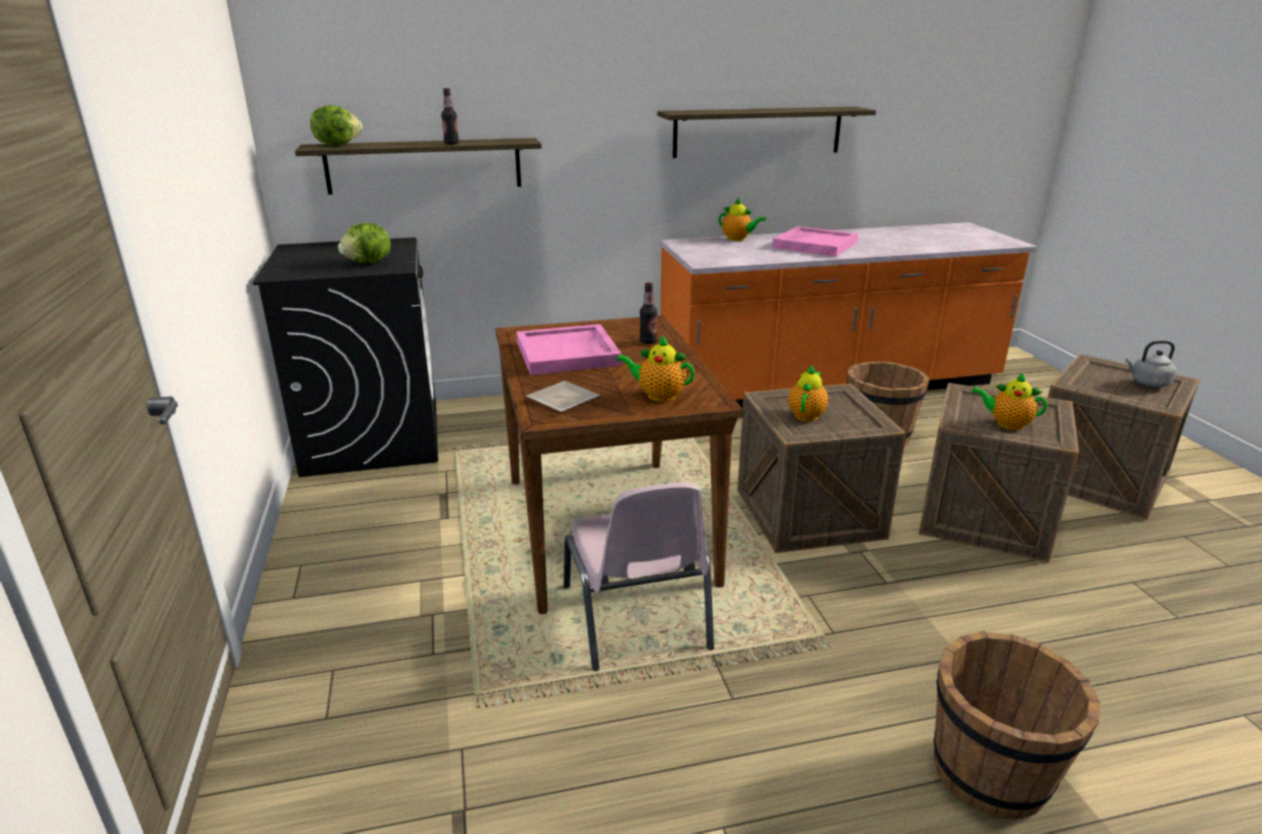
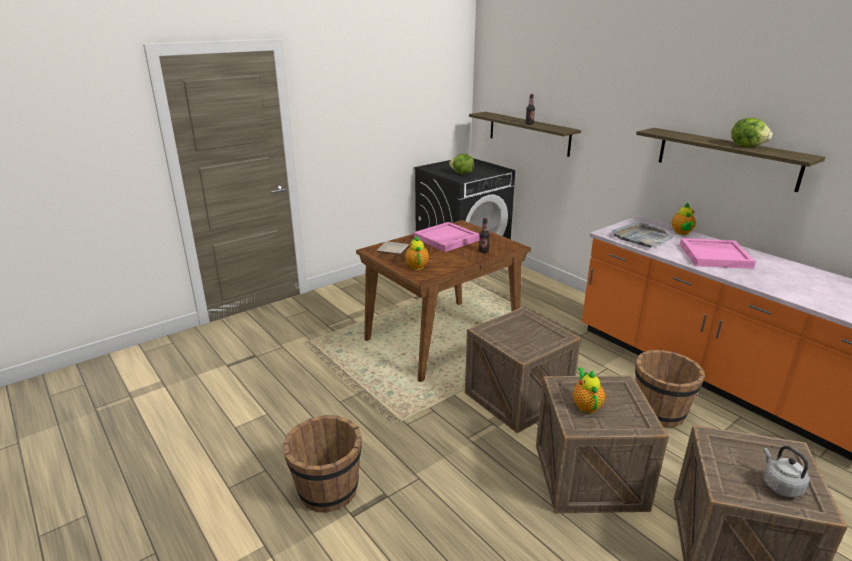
camera: 65 degrees right, 0 degrees up
(337, 145) = (492, 114): lettuce -> lettuce (747, 146)
(637, 619) = (378, 364): pink chair -> none
(736, 254) = (642, 237): none -> grey tray
(807, 415) = (516, 330): teapot -> none

